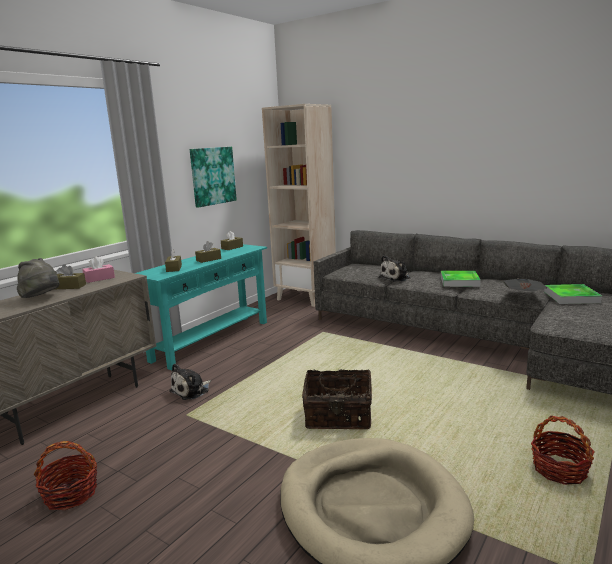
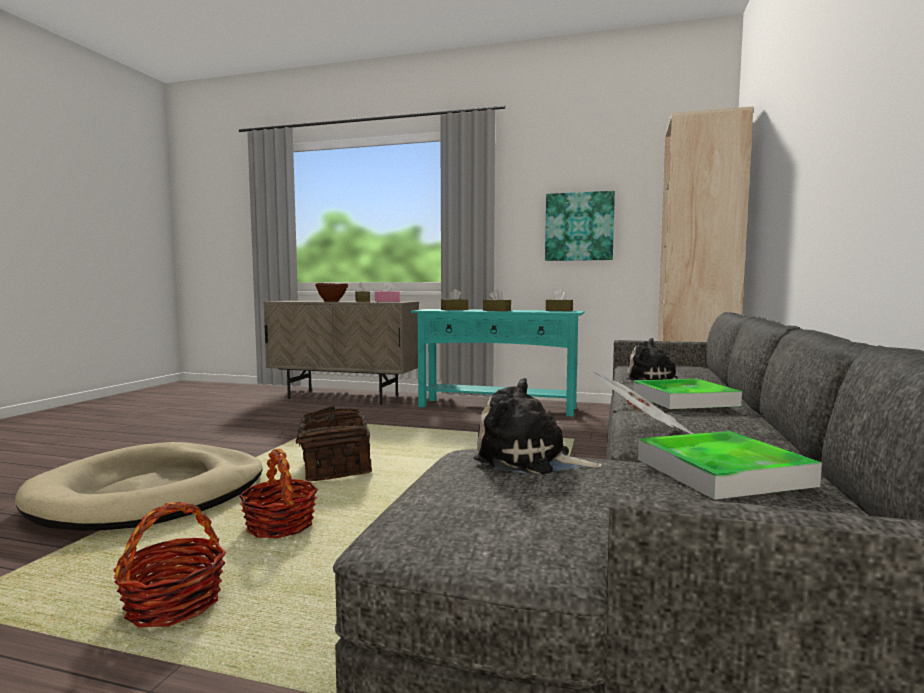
camera: 70 degrees right, 10 degrees down
(42, 298) = (332, 301): grey hat -> brown bowl
(71, 494) = (223, 416): basket -> basket (280, 525)
(191, 391) = (379, 417): plush toy -> plush toy (529, 460)

